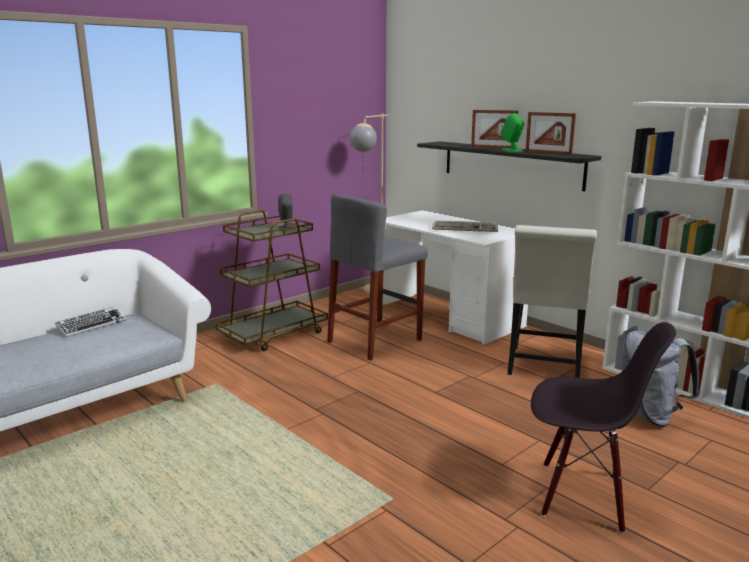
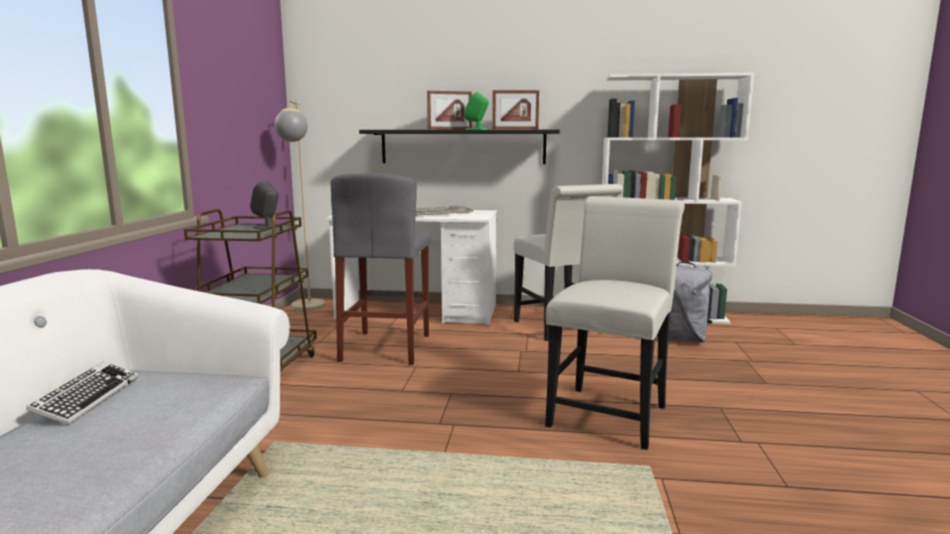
camera: 40 degrees left, 5 degrees down
(444, 450) = (610, 412): none -> white chair
(582, 495) = (746, 403): black chair -> none

